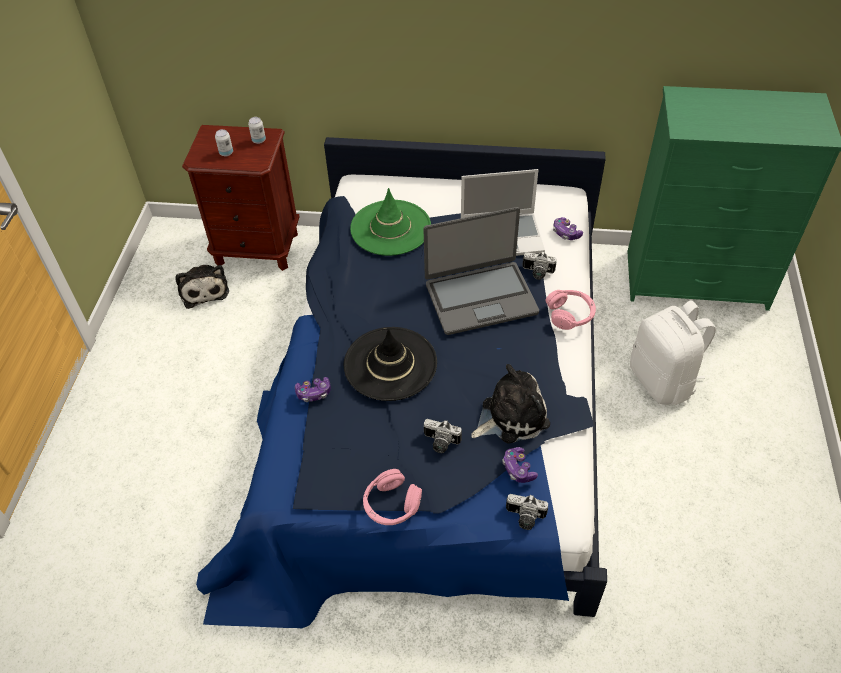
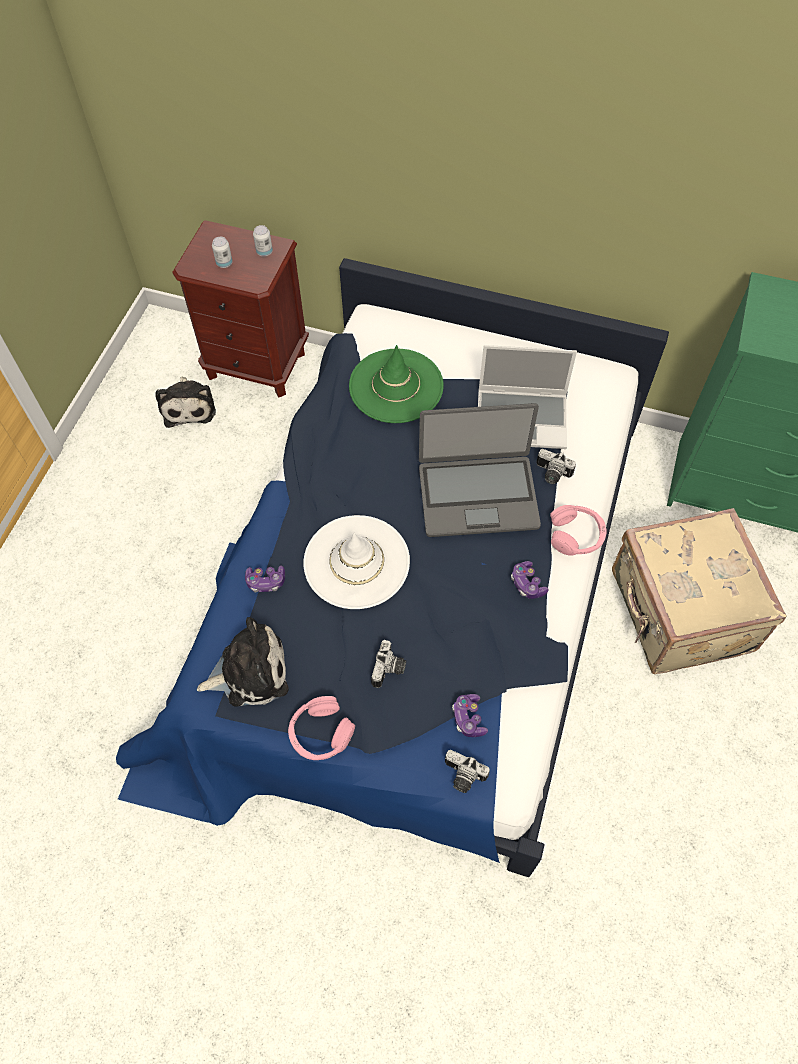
camera: 10 degrees right, 10 degrees up
(390, 364) = (356, 562): black hat -> white hat
(440, 443) = (390, 670): camera -> camera turned 105 degrees counterclockwise
(510, 416) = (476, 651): plush toy -> plush toy (249, 671)
(566, 233) = (599, 426): game controller -> game controller (527, 584)
(663, 381) = (678, 613): white backpack -> beige suitcase

